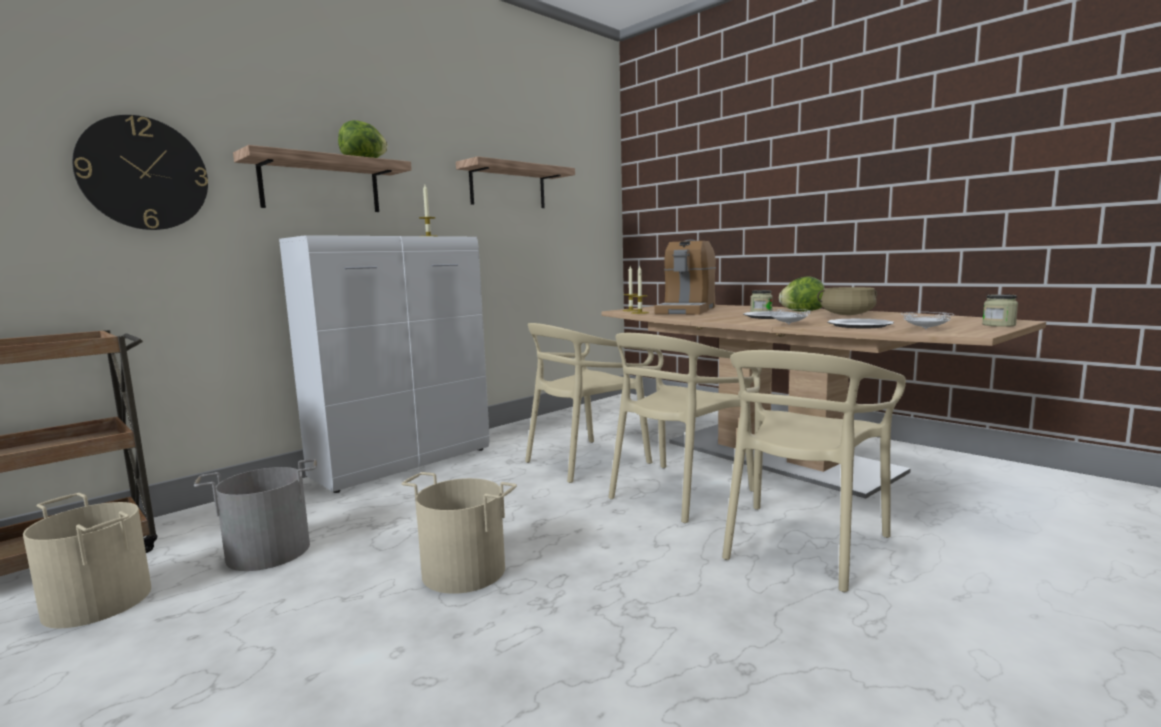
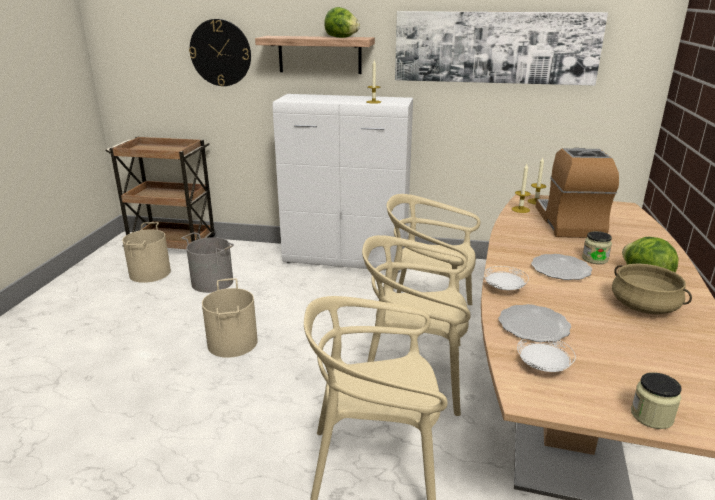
camera: 55 degrees right, 15 degrees up
(508, 187) = (495, 47): shelf -> picture
(686, 310) = (569, 222): coffee machine -> coffee machine turned 105 degrees clockwise

